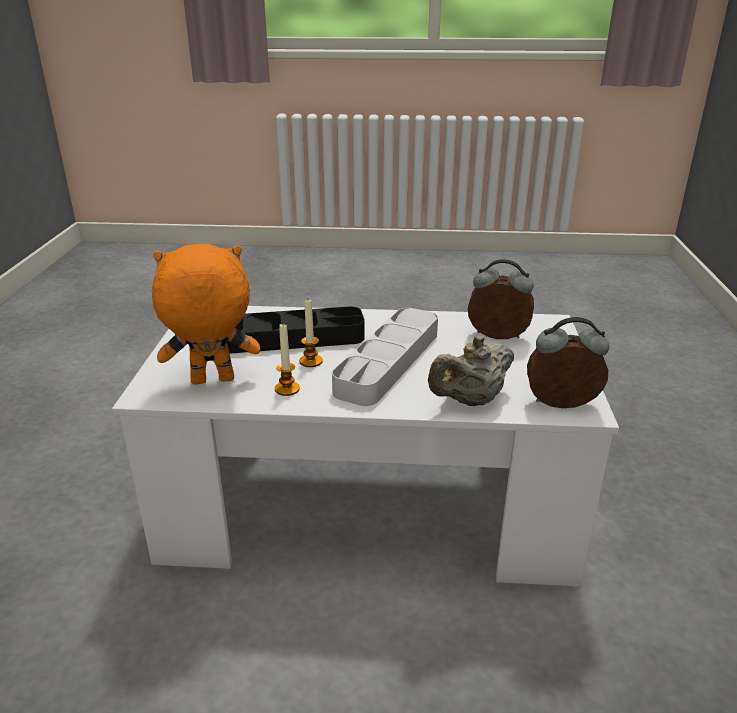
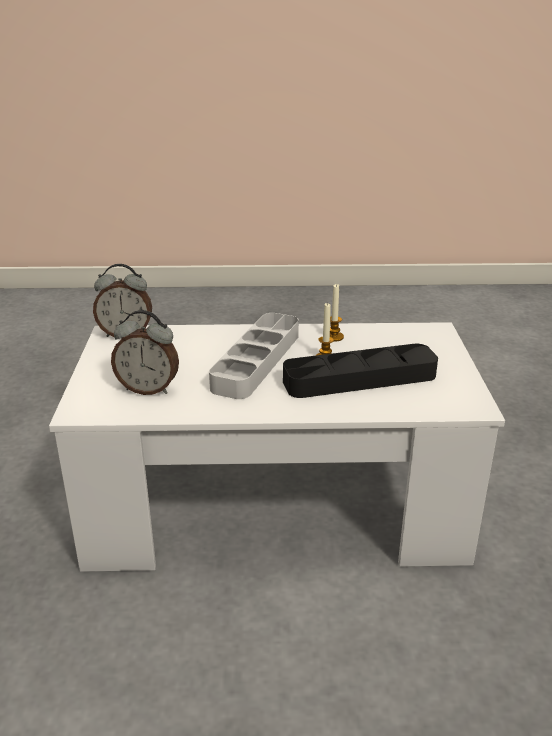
camera: 175 degrees right, 0 degrees up
(212, 382) = (396, 339): orange plush toy -> none
(470, 401) = (193, 335): beige teapot -> none

